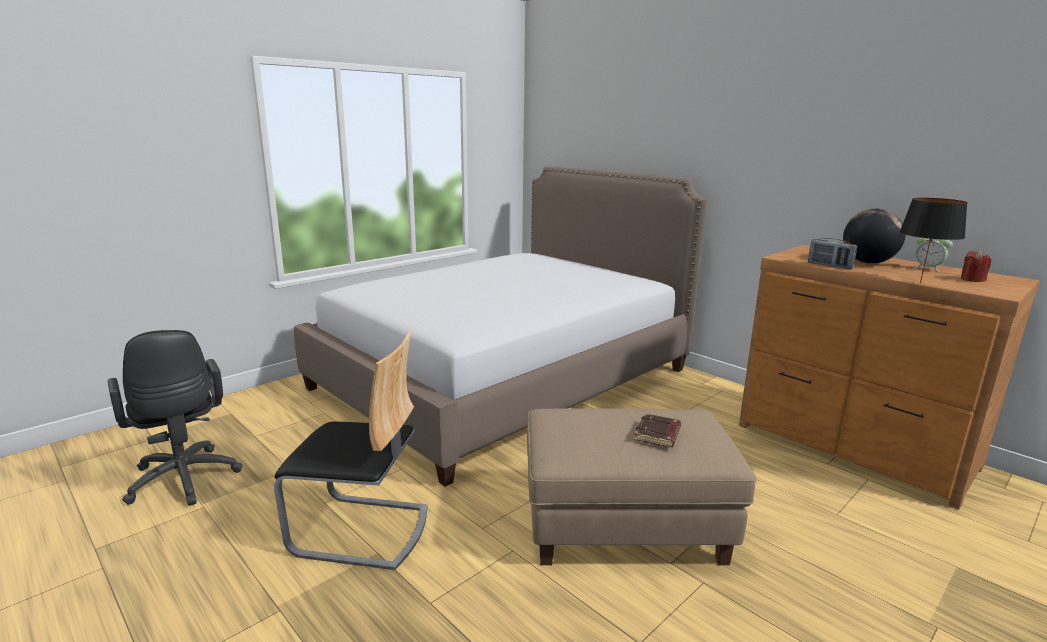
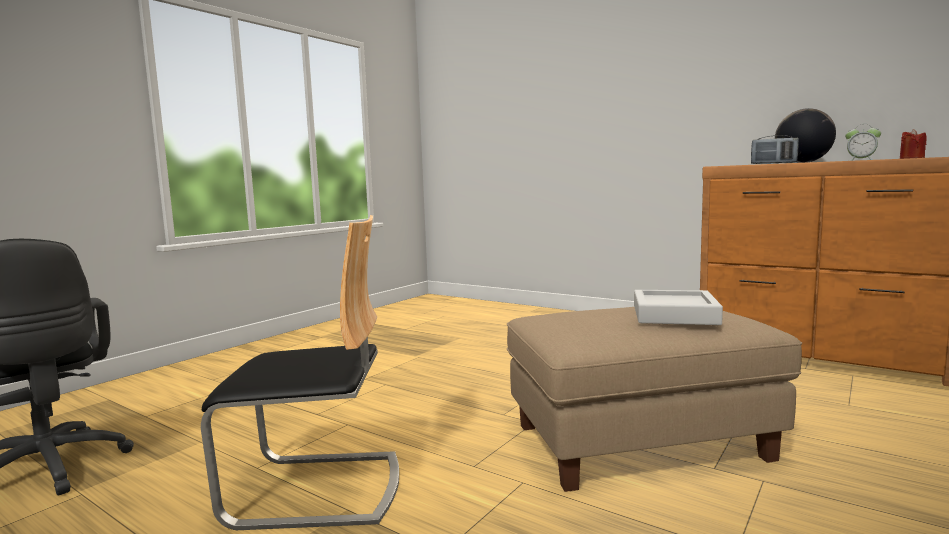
camera: 10 degrees left, 10 degrees down
(504, 378) = (435, 340): bed -> none
(658, 435) = (674, 315): brown book -> grey tray
(919, 283) = (872, 159): black table lamp -> none

